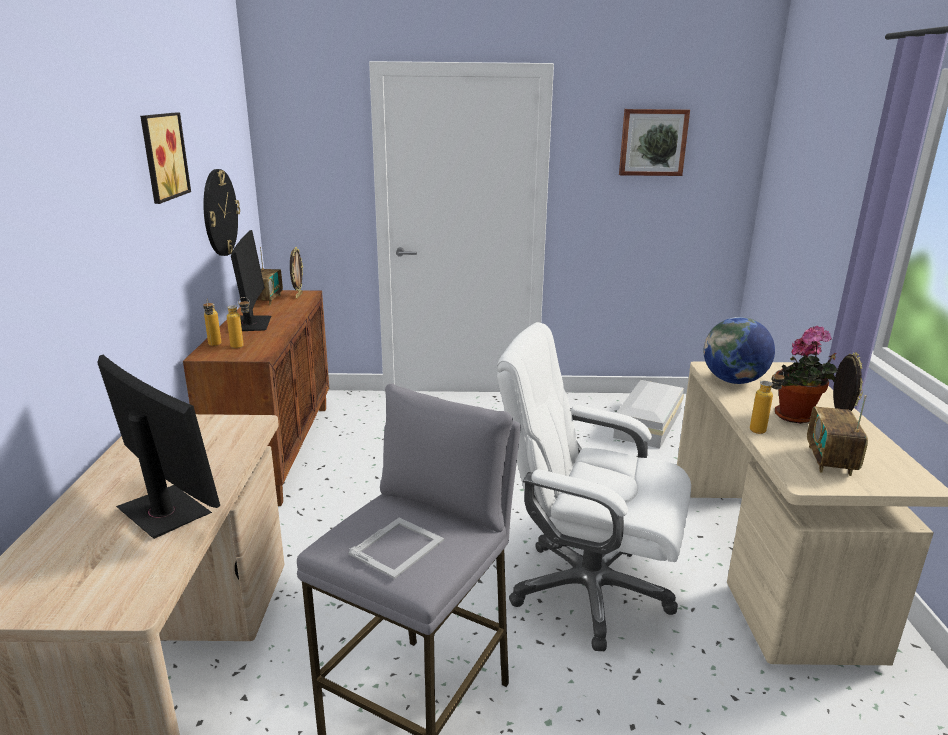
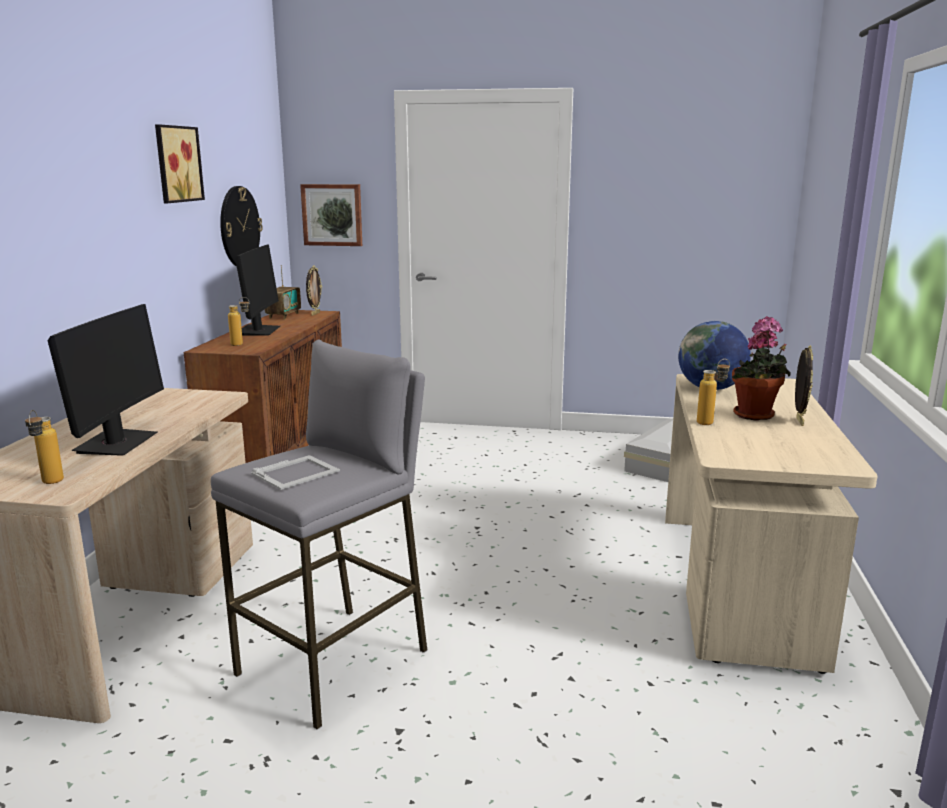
camera: 10 degrees right, 5 degrees down
(164, 512) = (116, 443): monitor -> monitor turned 45 degrees clockwise
(214, 346) = (217, 343): bottle -> bottle (49, 484)
(587, 590) = (538, 589): white office chair -> none
(653, 142) = (678, 166): picture -> picture (332, 215)
(830, 461) = (763, 446): radio -> none

